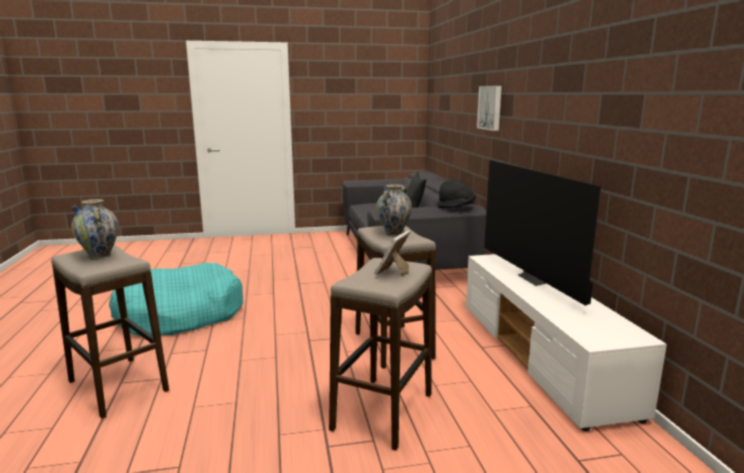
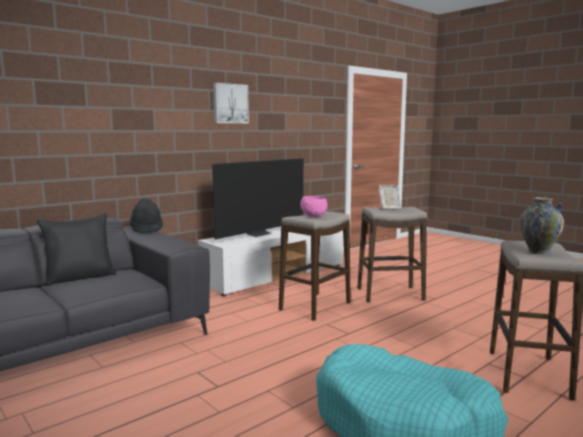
camera: 120 degrees left, 5 degrees down
(393, 233) = (314, 215): vase -> pink bowl
(491, 107) = (110, 122): picture -> picture (230, 103)

